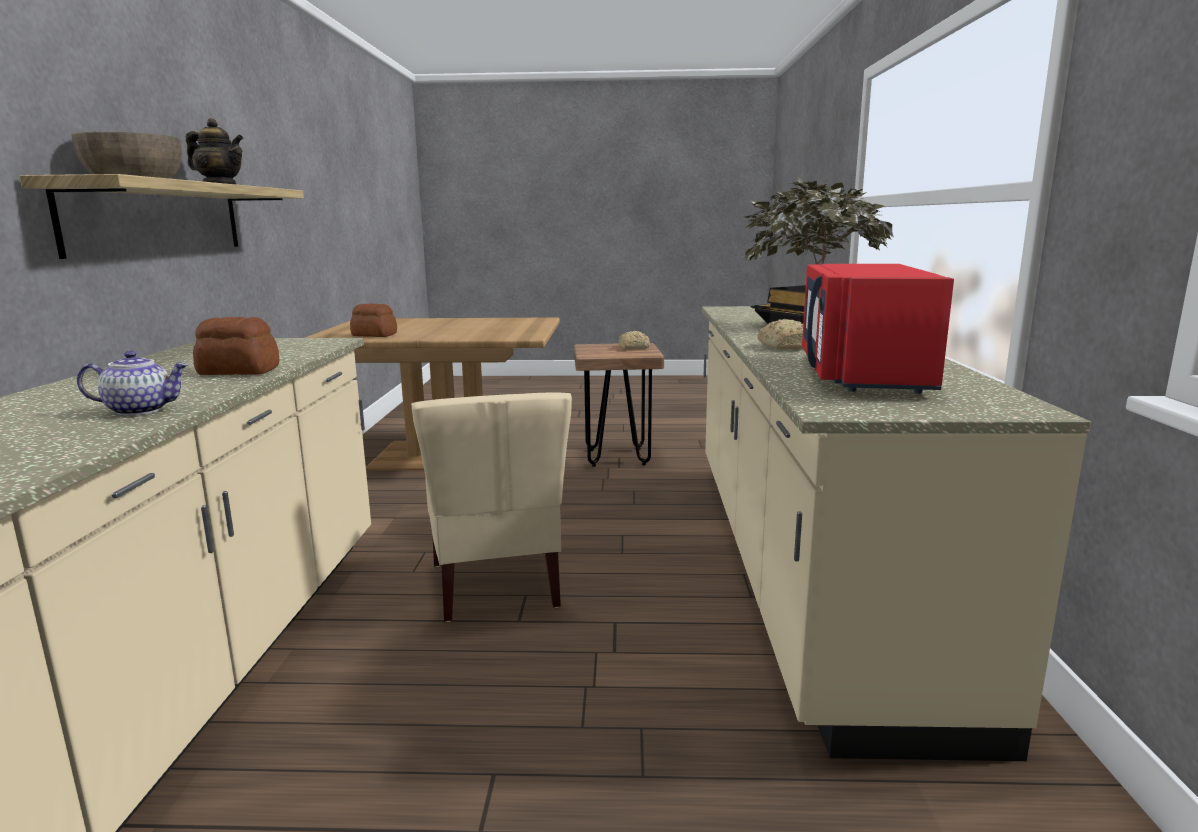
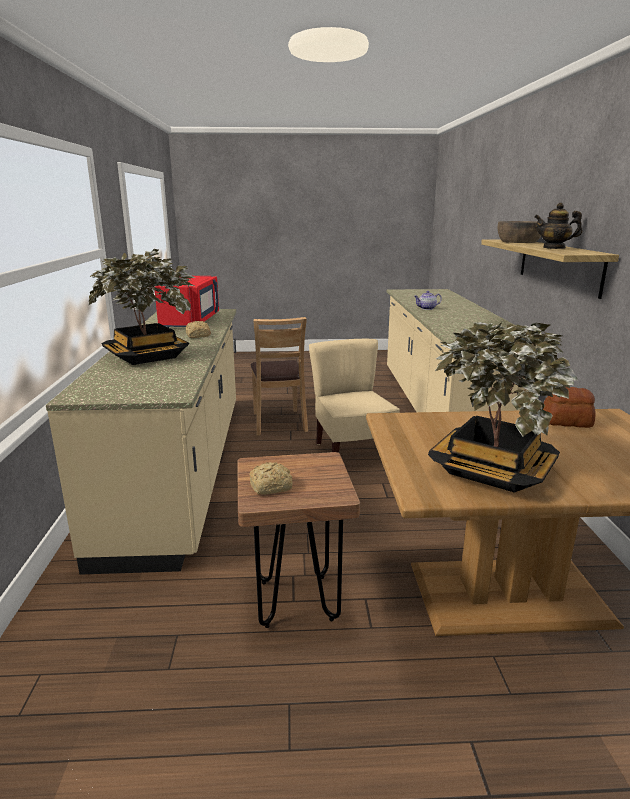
camera: 175 degrees right, 5 degrees up
(239, 371) = (442, 320): bread -> none
(487, 323) = (492, 470): none -> potted plant
(645, 684) = (278, 422): none -> brown chair

